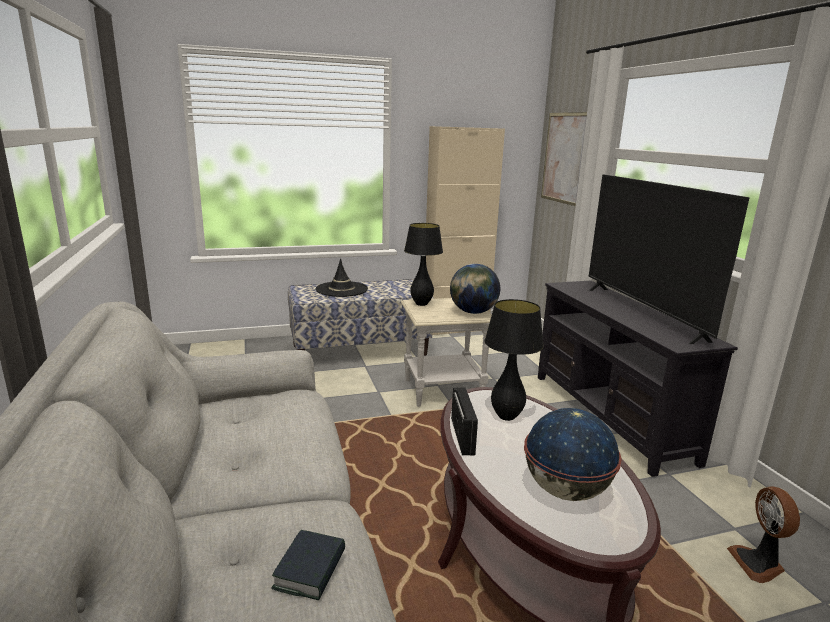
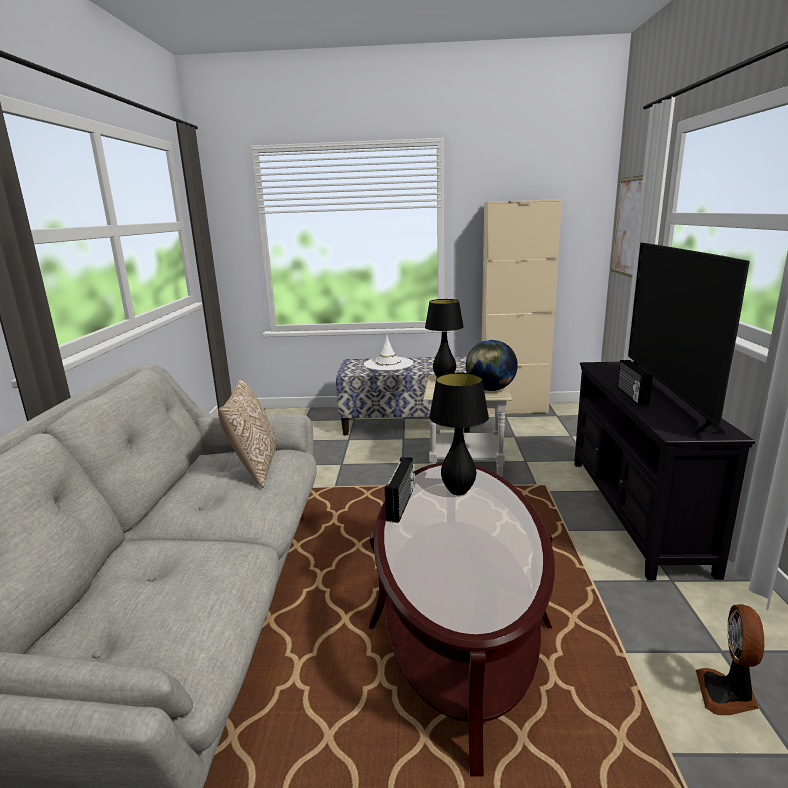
camera: 20 degrees right, 0 degrees up
(276, 415) = (254, 468): none -> pillow
(310, 570) = (189, 593): book -> none
(341, 289) = (388, 364): black hat -> white hat
(565, 491) = (462, 567): globe -> none
(615, 313) = (631, 396): none -> radio

